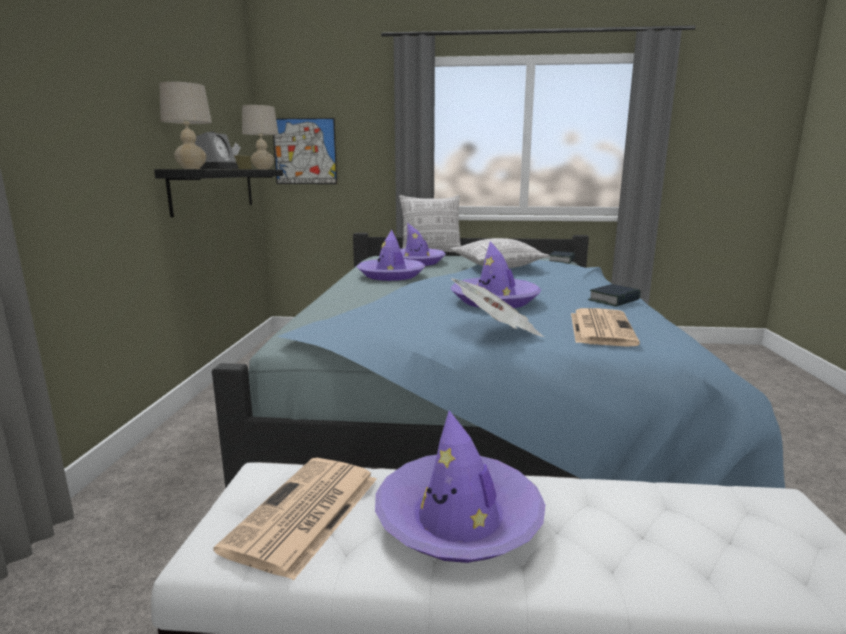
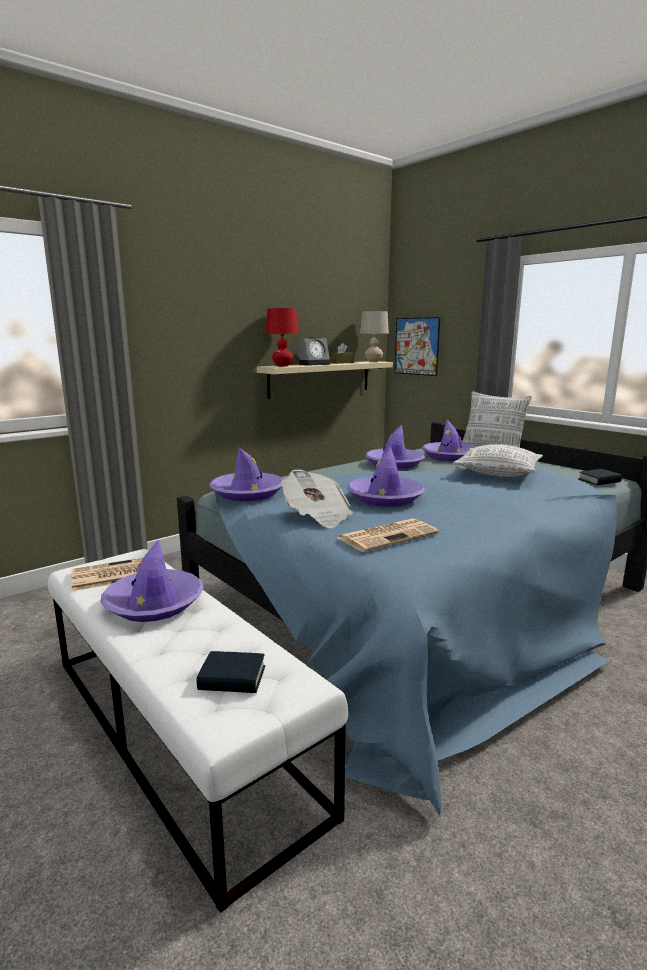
camera: 45 degrees right, 0 degrees up
(192, 168) = (282, 366): beige table lamp -> red table lamp
(214, 189) = (320, 378): black shelf -> beige shelf
(351, 331) = (247, 493): none -> purple hat
(614, 300) = (483, 523): book -> book (232, 679)

